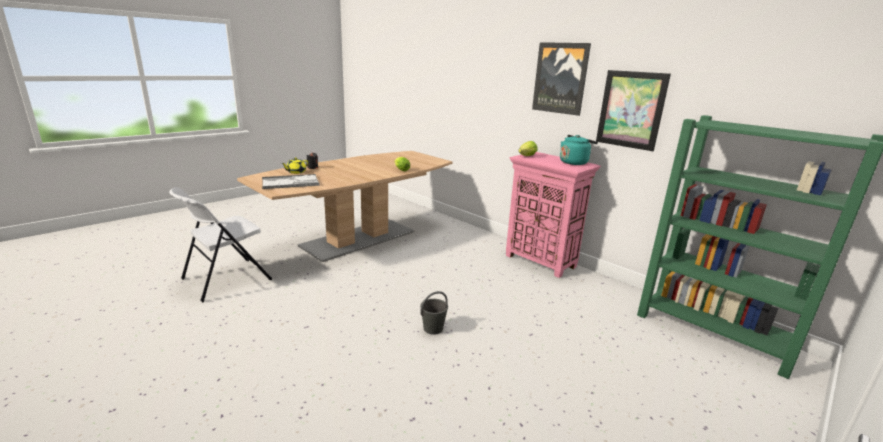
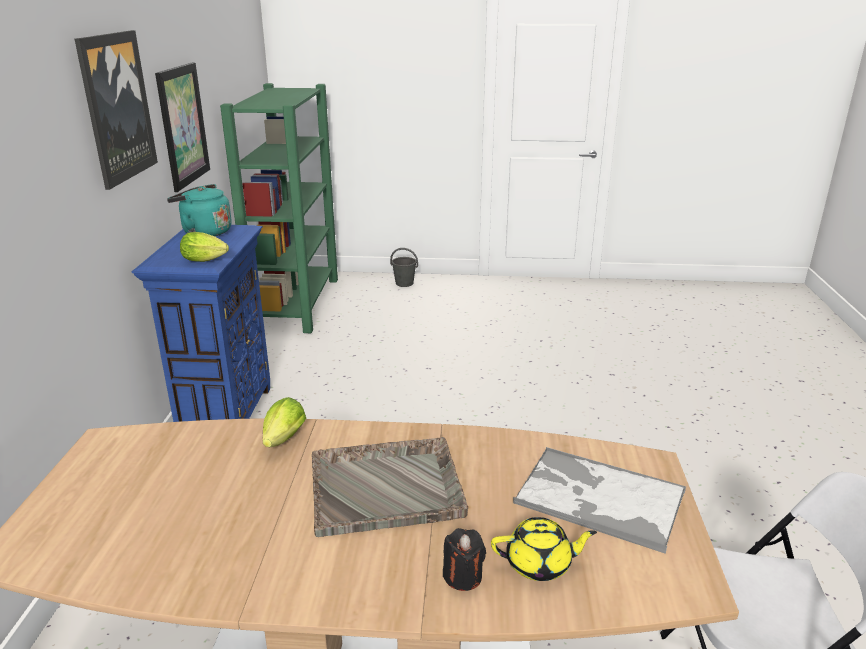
camera: 130 degrees left, 5 degrees up
(355, 171) = (387, 487): none -> grey tray
(433, 328) = (507, 417): grey bucket -> grey bucket (404, 283)
(541, 261) = (226, 415): pink cabinet -> blue cabinet

